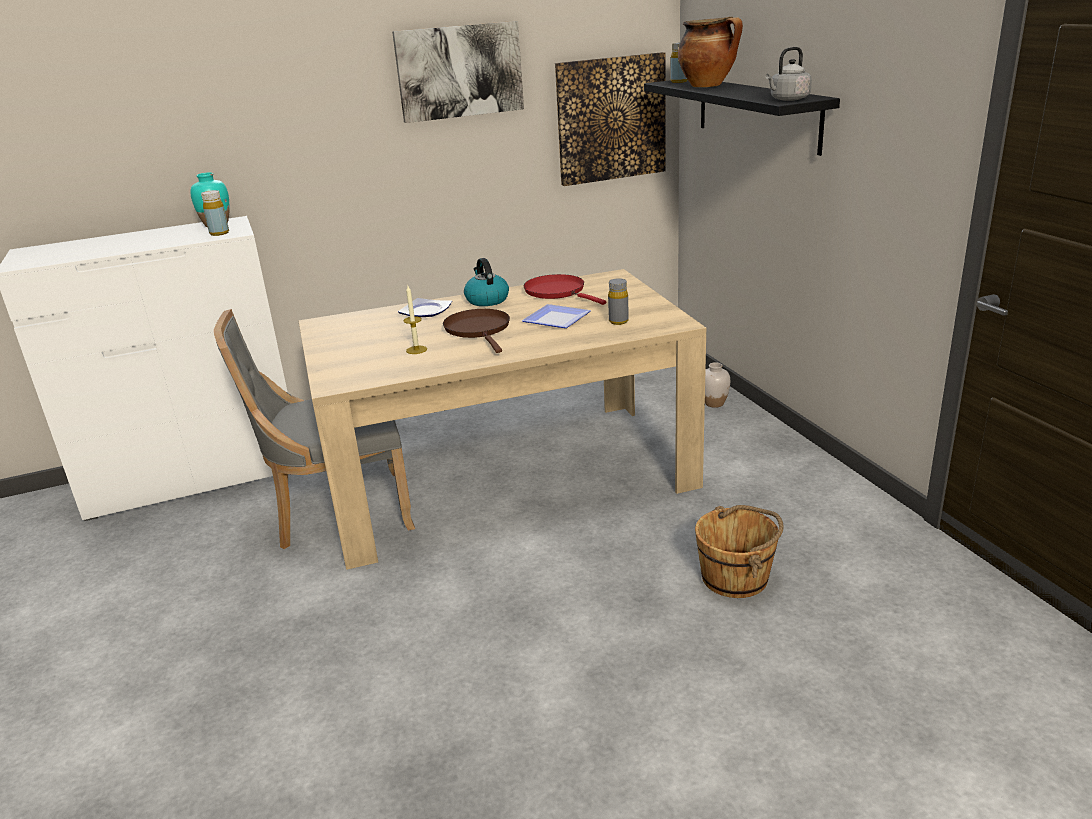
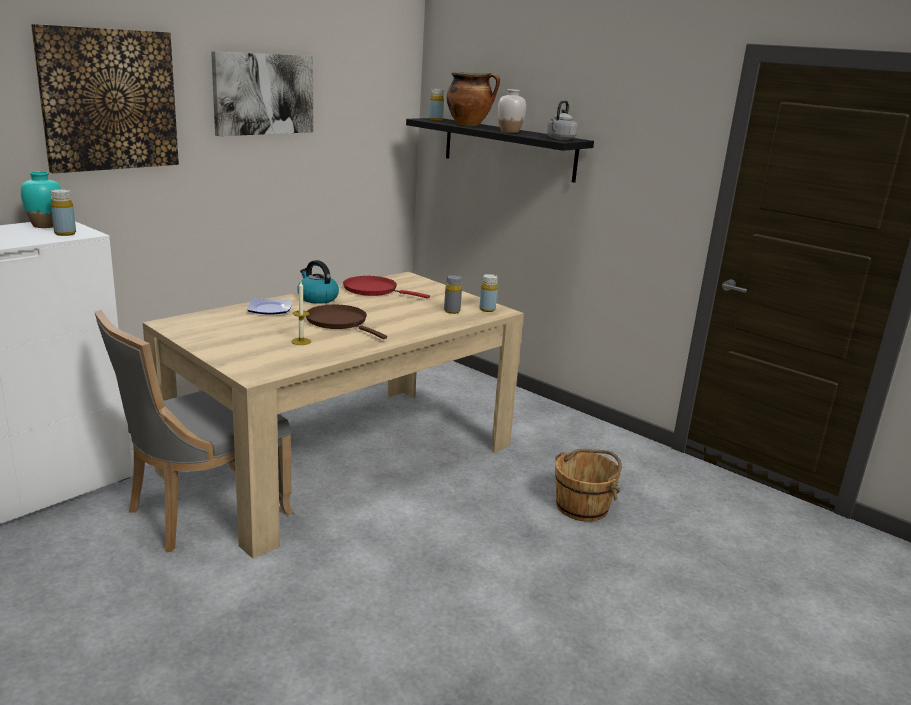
camera: 30 degrees left, 5 degrees down
(557, 320) = (400, 312): plate -> none
(611, 119) = (373, 146): picture -> picture (109, 100)
(664, 321) = (487, 309): none -> yellow bottle
(714, 403) = (470, 382): white vase -> white vase (509, 132)

